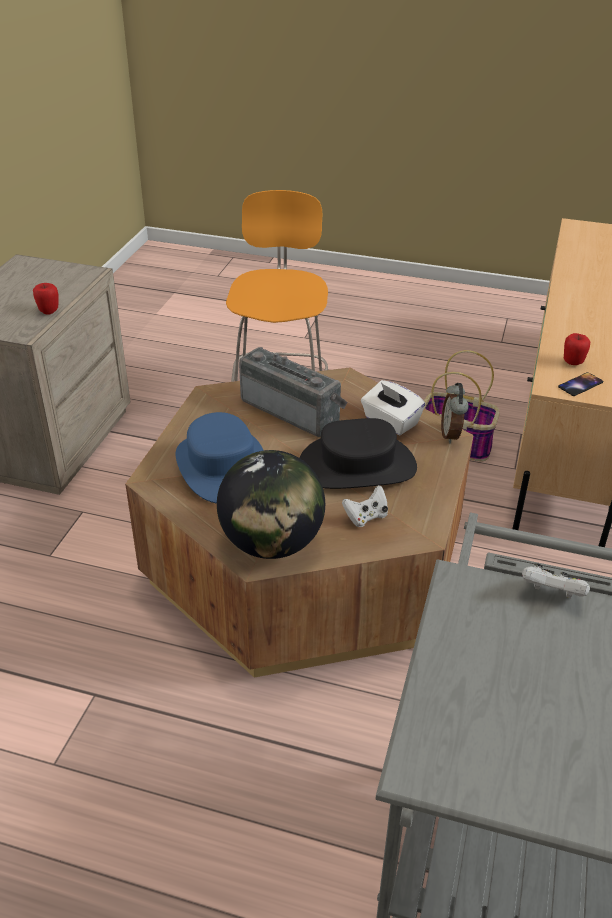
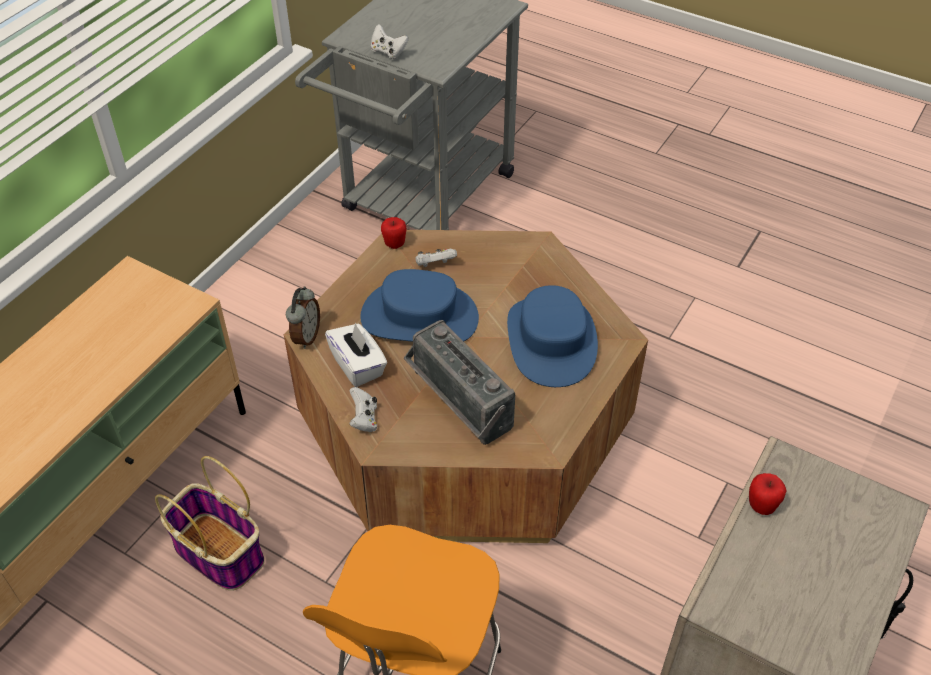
camera: 165 degrees left, 10 degrees up
(271, 543) = (523, 256): globe -> none
(357, 467) = (419, 317): black hat -> blue hat
(363, 390) = (364, 419): none -> white game controller
(573, 362) = (137, 333): apple -> apple (394, 244)
(580, 384) = (159, 301): phone -> none

